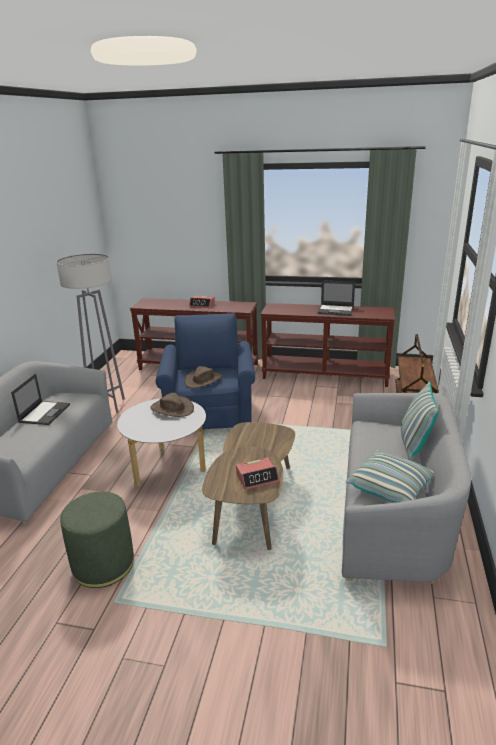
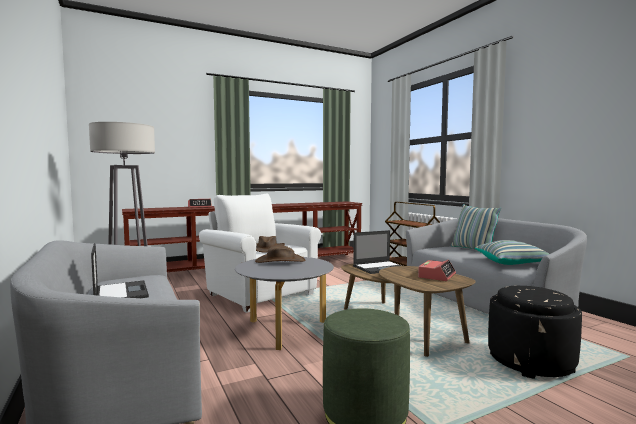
camera: 40 degrees left, 20 degrees down
(210, 414) = (259, 293): blue armchair -> white armchair
(280, 595) = (530, 362): none -> black ottoman
(336, 310) = (315, 203): laptop -> laptop (380, 267)

